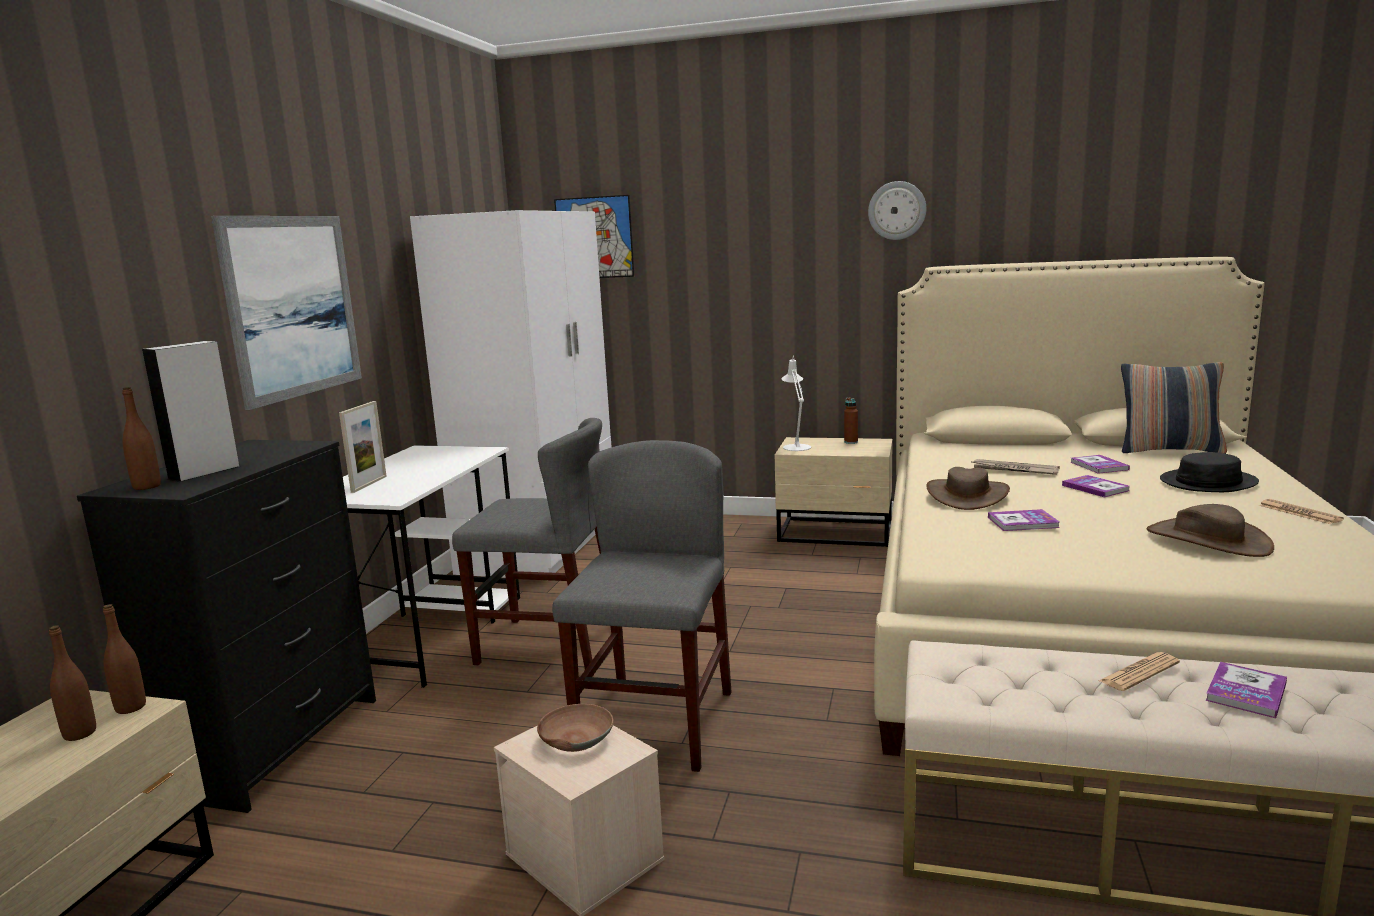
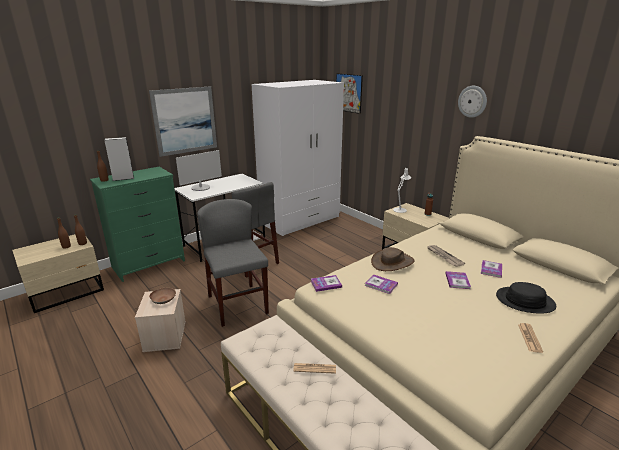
camera: 35 degrees right, 10 degrees up
(273, 745) = (149, 264): black dresser -> green dresser
(369, 484) = (201, 188): picture frame -> monitor
(656, 724) = (237, 304): grey chair -> grey chair turned 75 degrees counterclockwise
(1169, 450) = (553, 274): pillow -> none
(1208, 540) = (442, 329): brown hat -> none
(1246, 692) = (334, 398): book -> book (326, 284)

